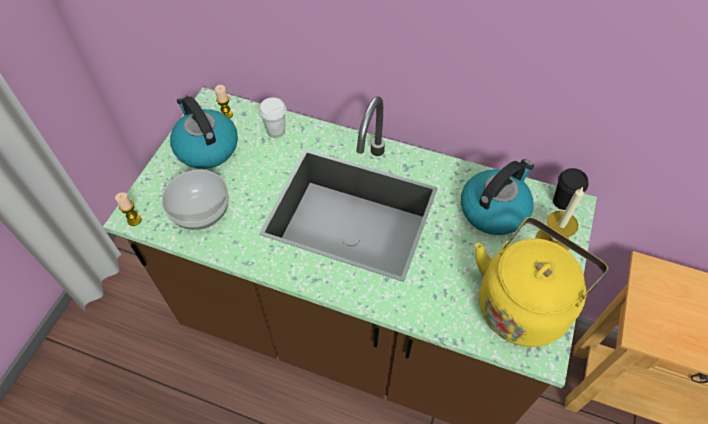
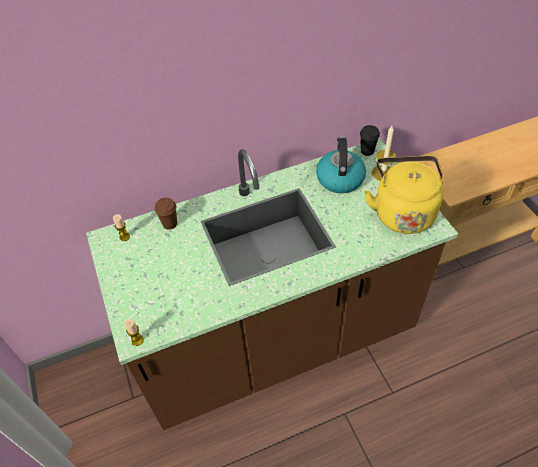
camera: 40 degrees left, 5 degrees down
(200, 211) = (176, 302): bowl -> none
(206, 147) = (134, 265): kettle -> none
(276, 131) = (170, 224): white cup -> brown cup

